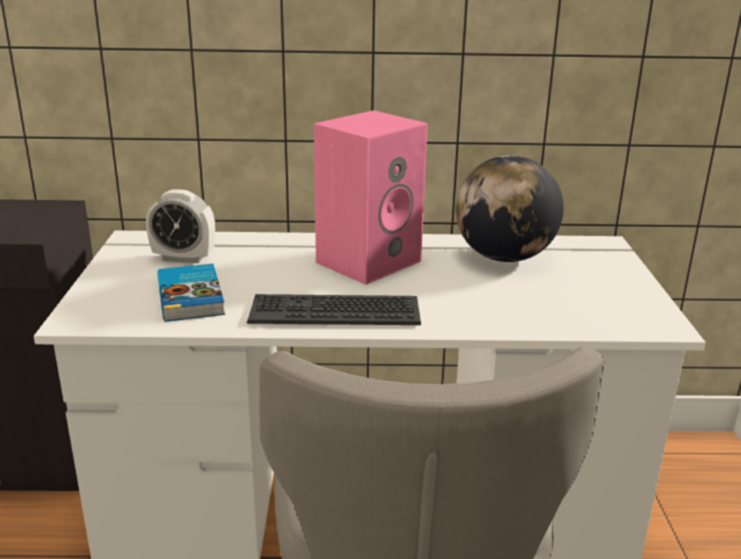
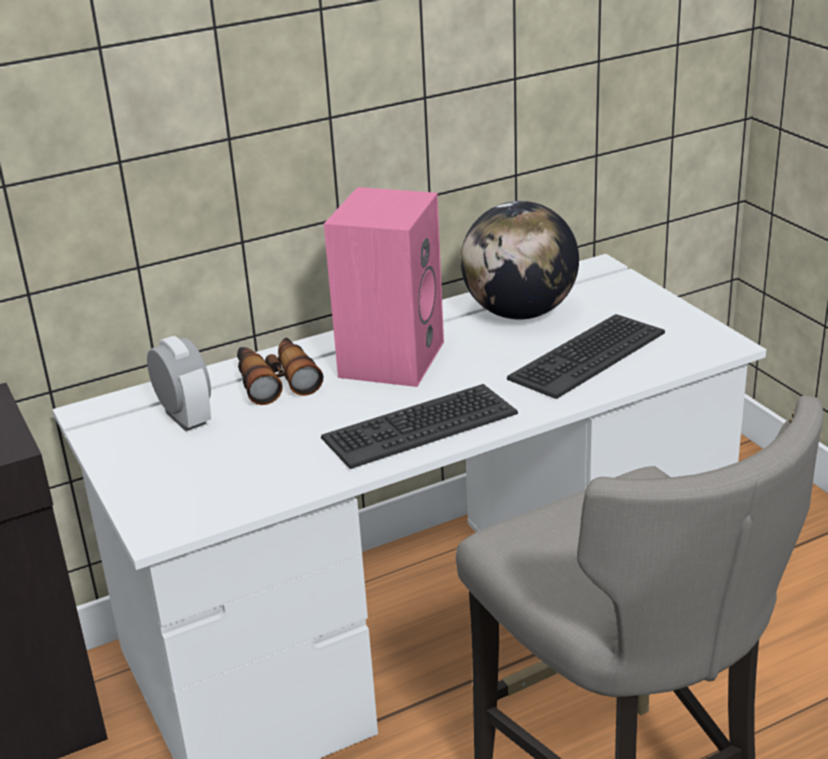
camera: 25 degrees left, 5 degrees up
(183, 258) = (185, 418): alarm clock -> alarm clock turned 105 degrees counterclockwise
(192, 297) = (253, 459): book -> none
(271, 252) = (276, 380): none -> binoculars
(527, 301) = (586, 356): none -> keyboard

